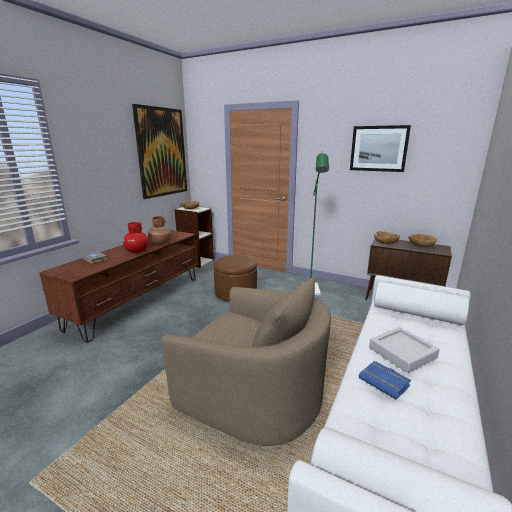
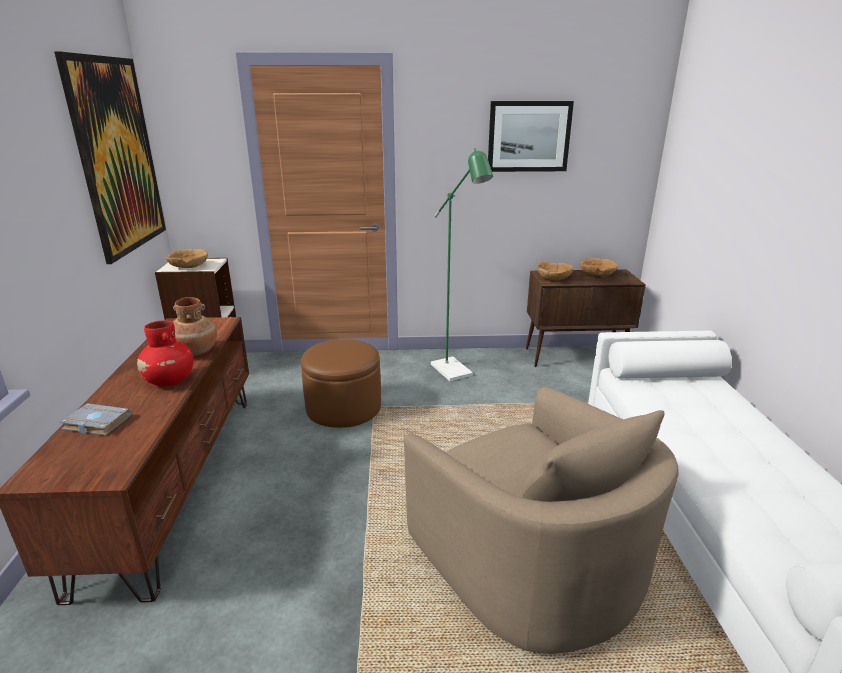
camera: 30 degrees left, 5 degrees up
(254, 393) = (530, 560): beige armchair -> beige armchair turned 60 degrees clockwise
(385, 382) = (740, 479): blue book -> none
(402, 353) = (713, 434): grey tray -> none

